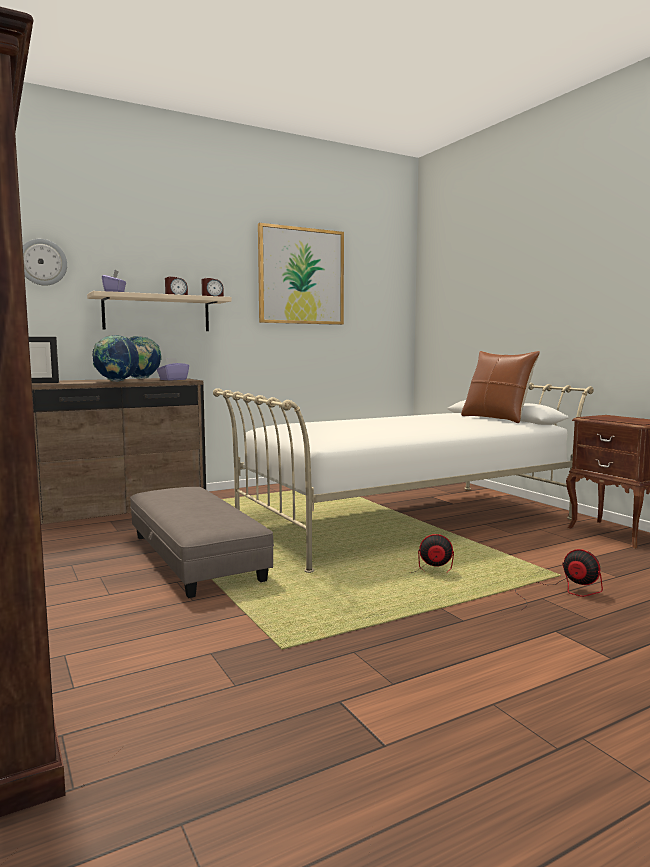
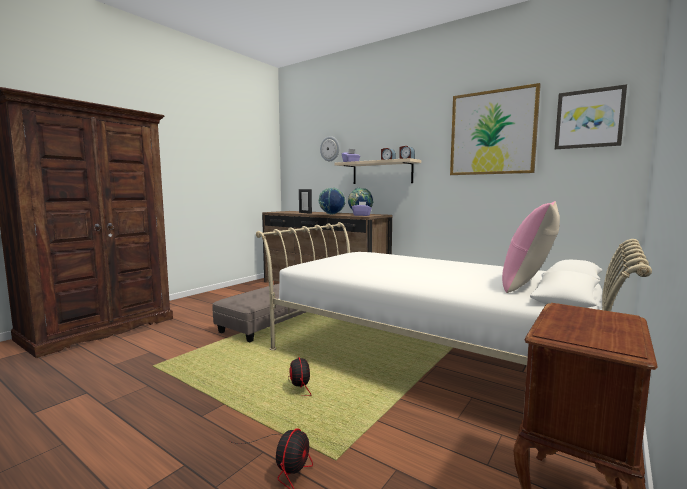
camera: 65 degrees right, 0 degrees up
(378, 276) = (589, 119): none -> picture
(496, 419) = (528, 285): brown pillow -> pink pillow

